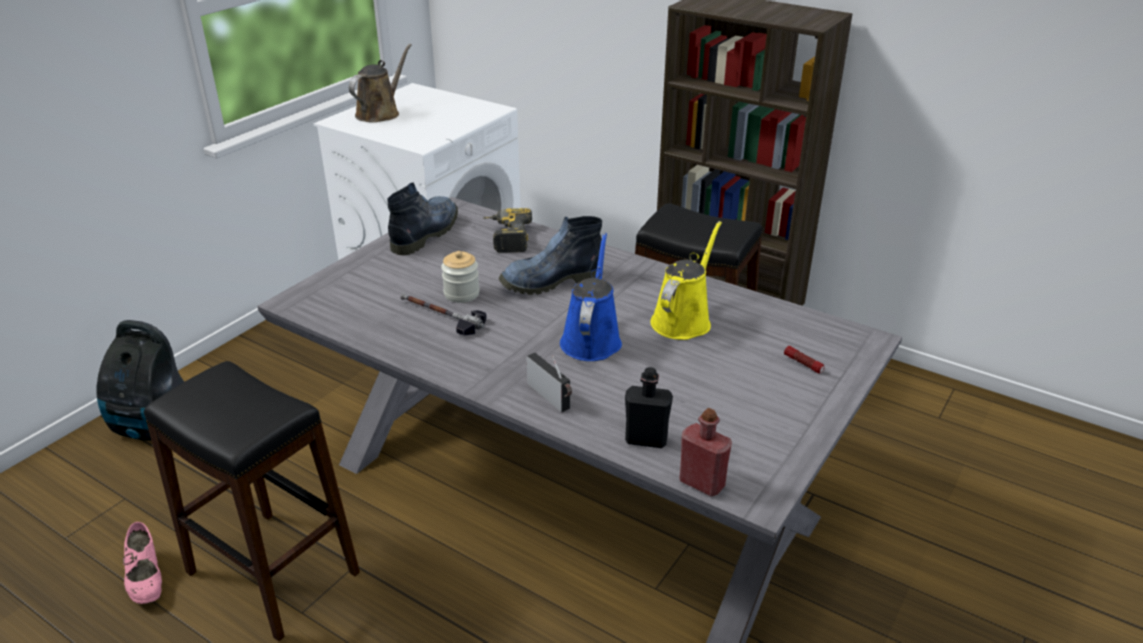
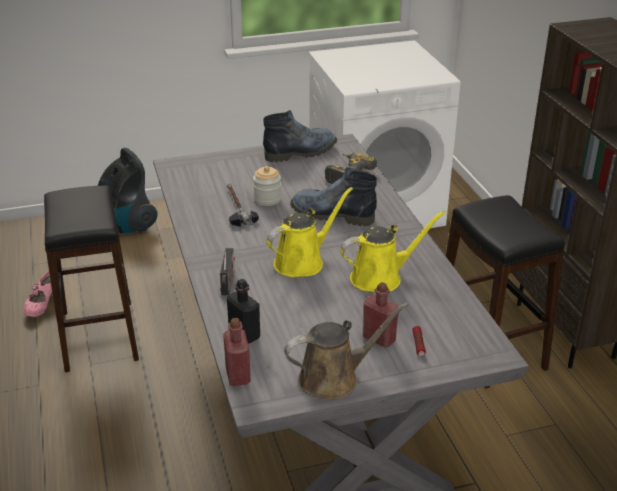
camera: 40 degrees right, 0 degrees up
(380, 113) = (359, 57): brown watering can -> brown watering can (334, 378)
(591, 339) = (303, 262): blue watering can -> yellow watering can
(766, 376) = (379, 338): none -> red bottle

